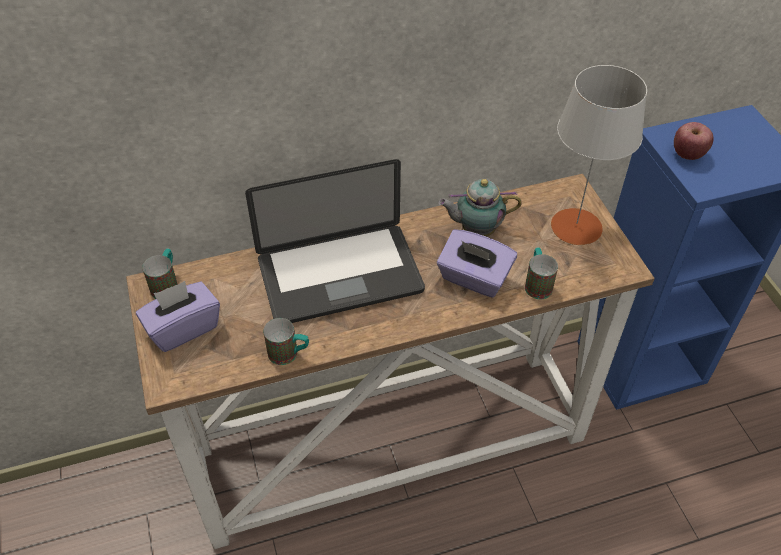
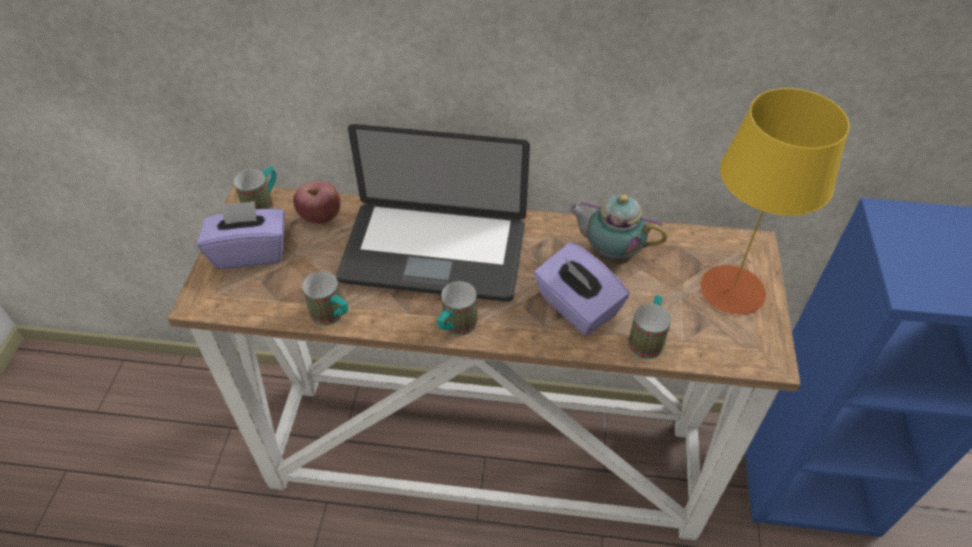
camera: 25 degrees right, 0 degrees up
(393, 327) = (455, 327): none -> mug
(576, 226) = (732, 289): grey table lamp -> yellow table lamp
(688, 154) = (911, 246): apple -> apple (321, 217)

